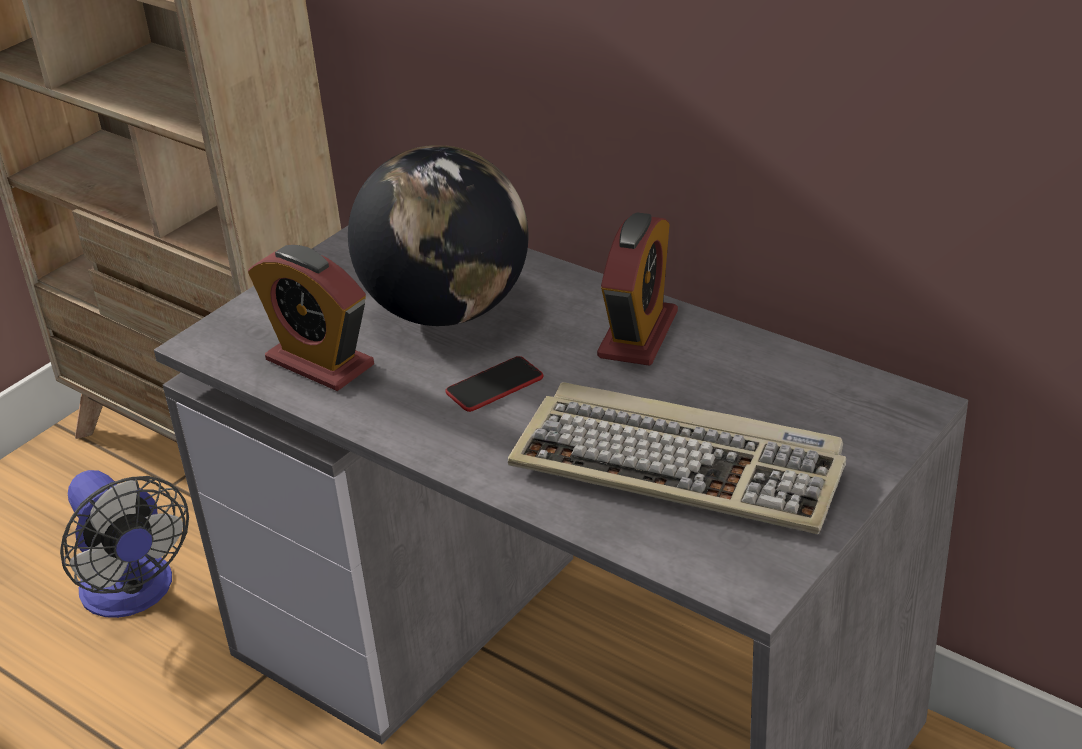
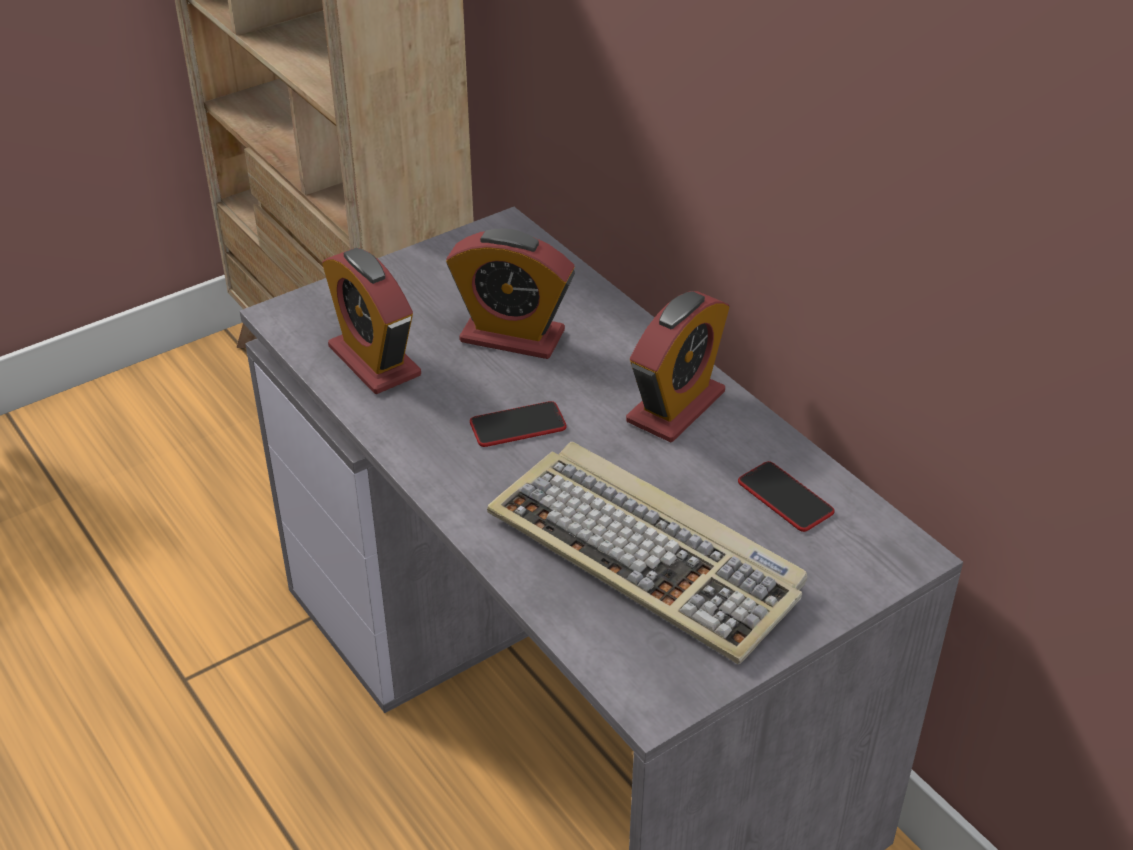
camera: 15 degrees right, 5 degrees up
(133, 594) = (230, 509): fan -> none
(447, 310) = (512, 336): globe -> alarm clock
(781, 386) = (785, 498): none -> phone

